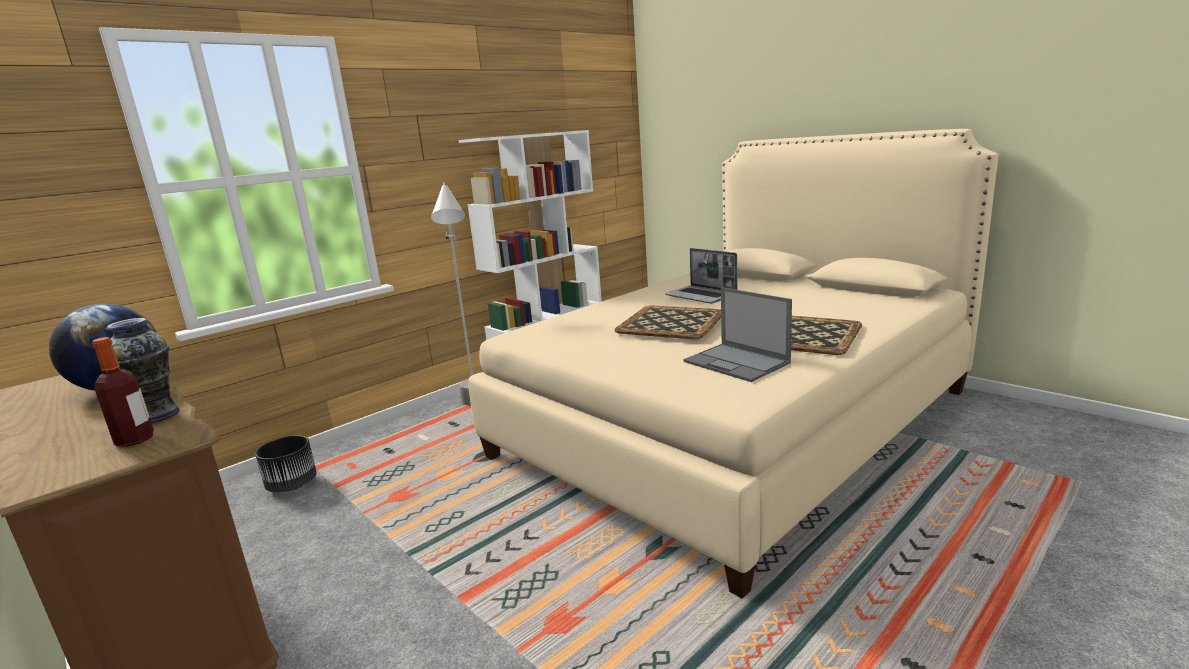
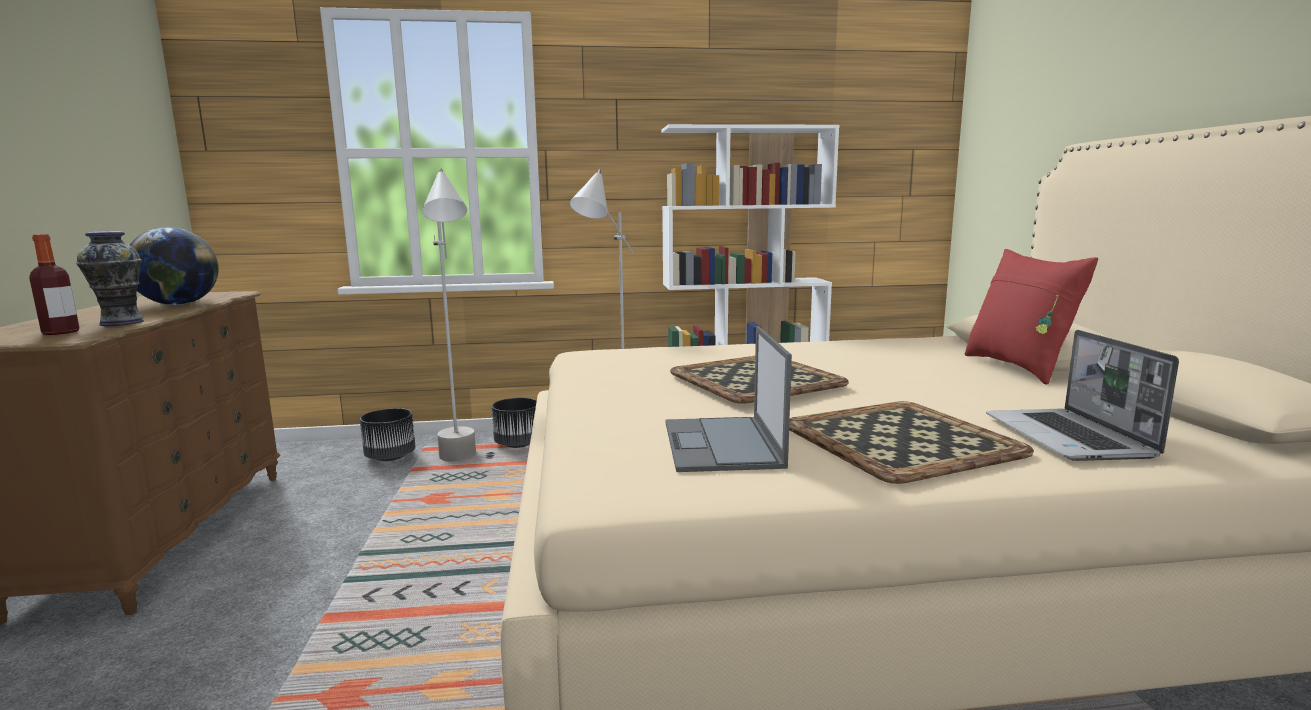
camera: 35 degrees right, 5 degrees down
(377, 466) = (461, 466): none -> grey floor lamp
(398, 435) = (518, 444): none -> black planter
(701, 296) = (877, 362): laptop -> laptop (1069, 437)
(769, 283) = (1017, 368): none -> red pillow

